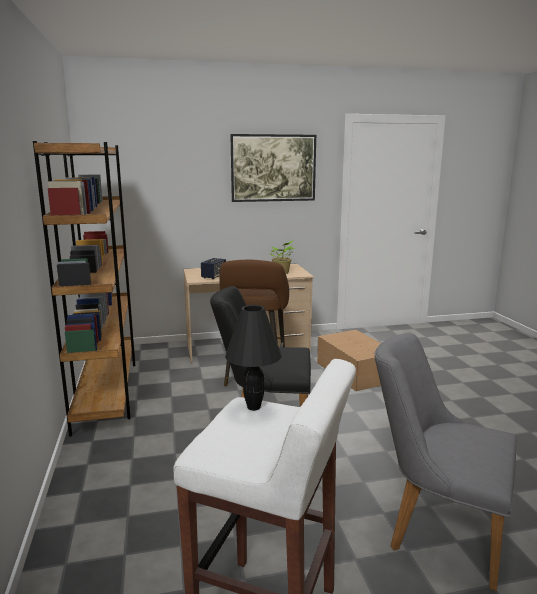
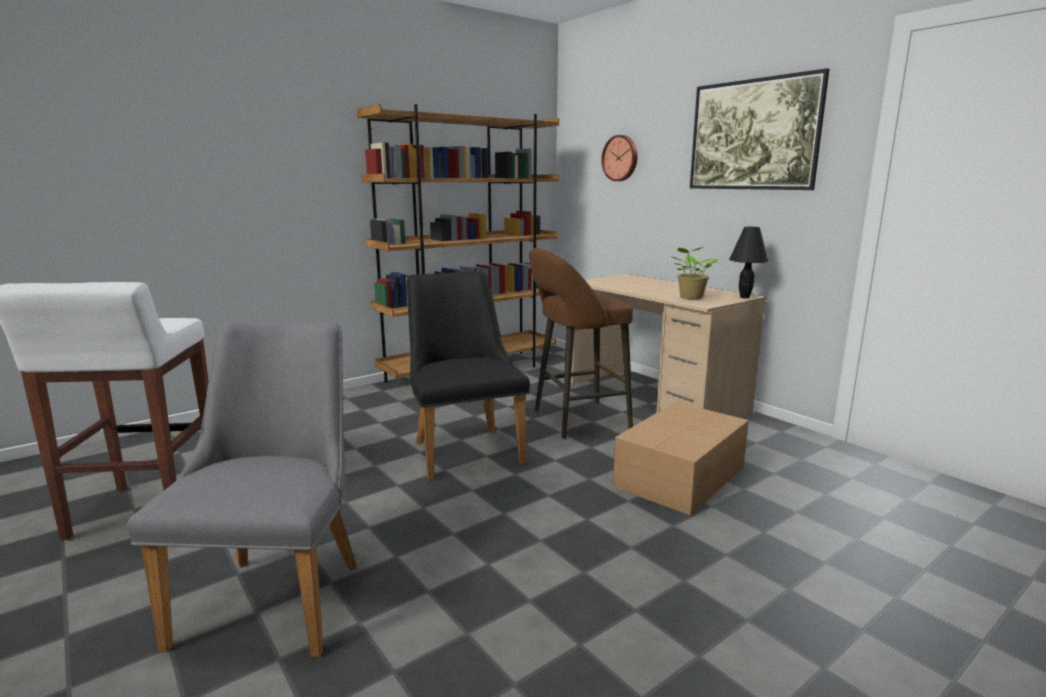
camera: 65 degrees right, 0 degrees up
(161, 180) = (621, 158): none -> wall clock
(213, 276) = (612, 283): speaker -> none
(254, 407) = (169, 322): black table lamp -> black table lamp (745, 297)

